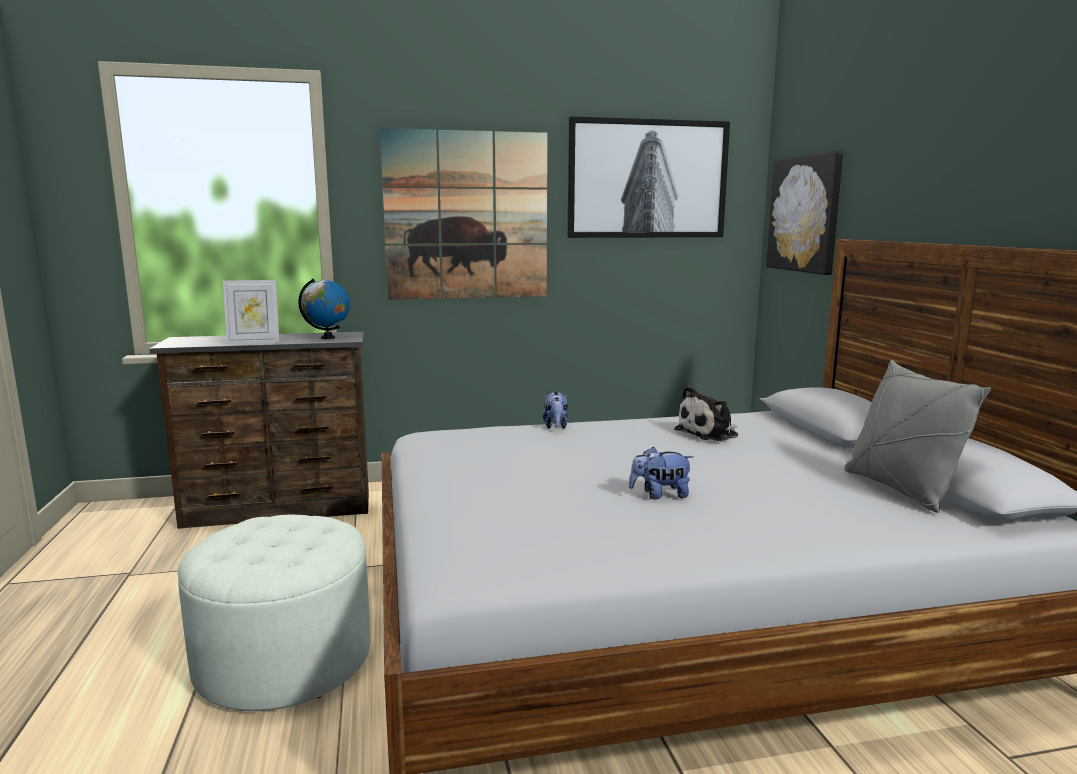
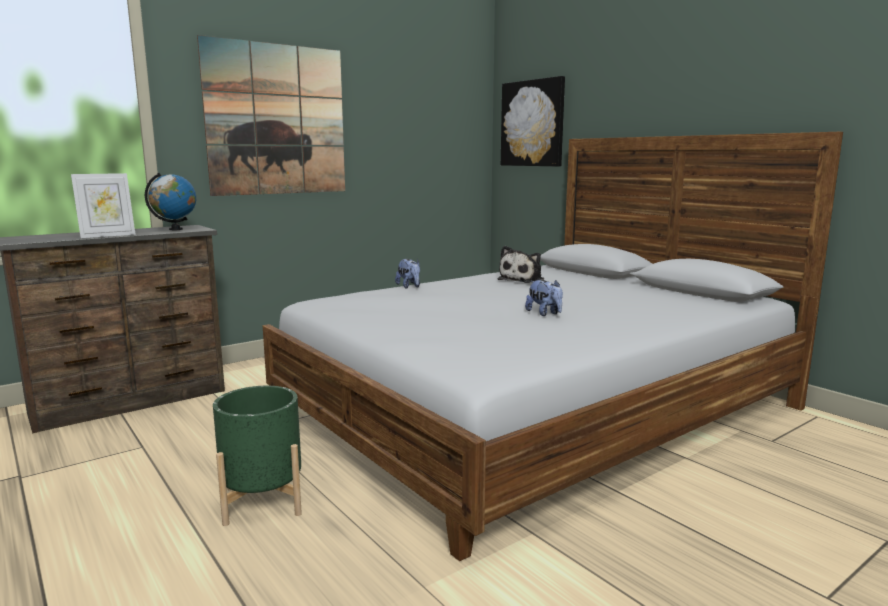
camera: 25 degrees left, 0 degrees up
(284, 659) = (263, 501): white ottoman -> green planter
(648, 179) = (415, 94): picture -> none
(660, 495) = (544, 313): plush toy -> plush toy turned 90 degrees counterclockwise
(900, 489) = (674, 294): grey pillow -> none

